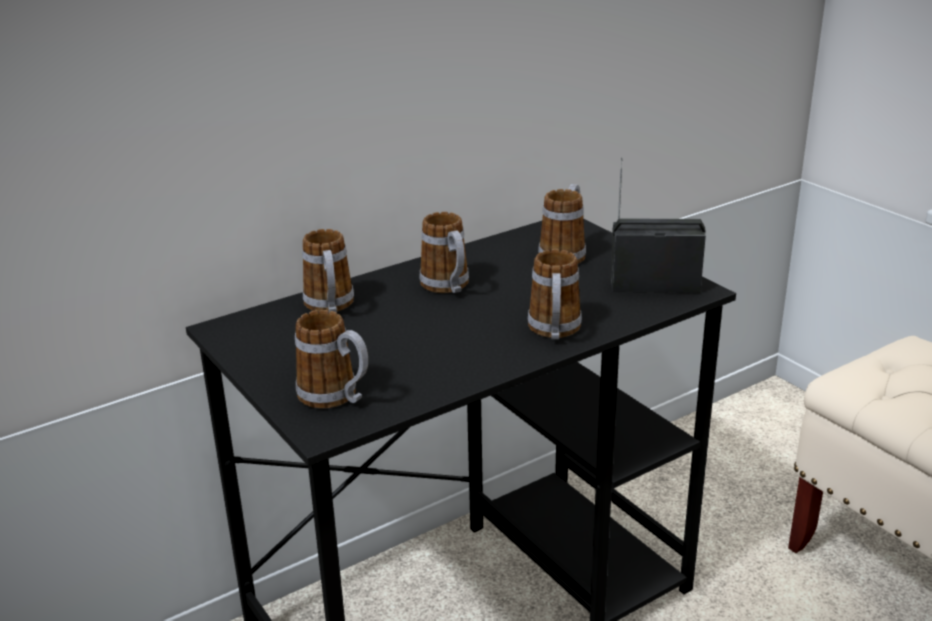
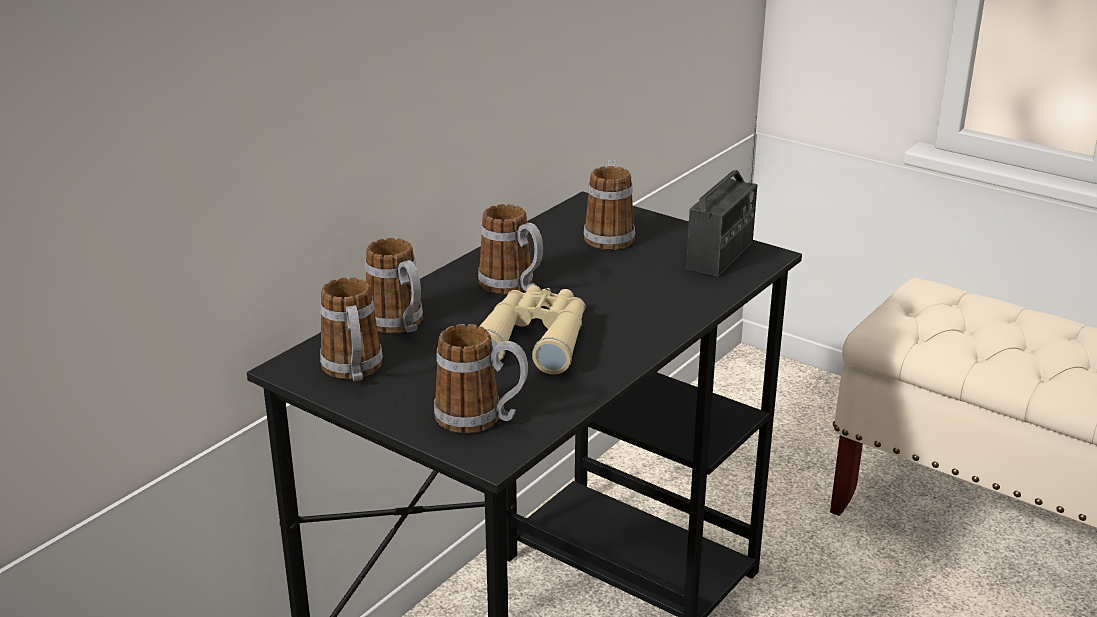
camera: 20 degrees left, 0 degrees up
(432, 336) = (534, 340): none -> beige binoculars
(554, 332) = (656, 317): mug -> mug (354, 371)
(654, 284) = (720, 255): radio -> radio turned 135 degrees clockwise

